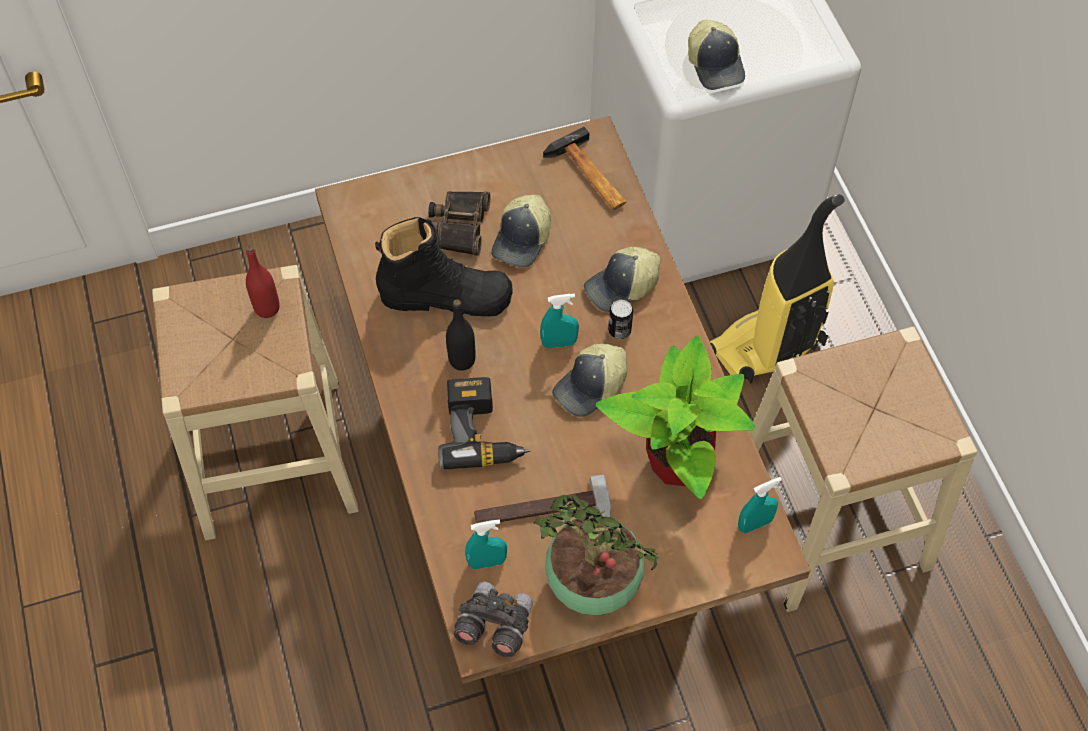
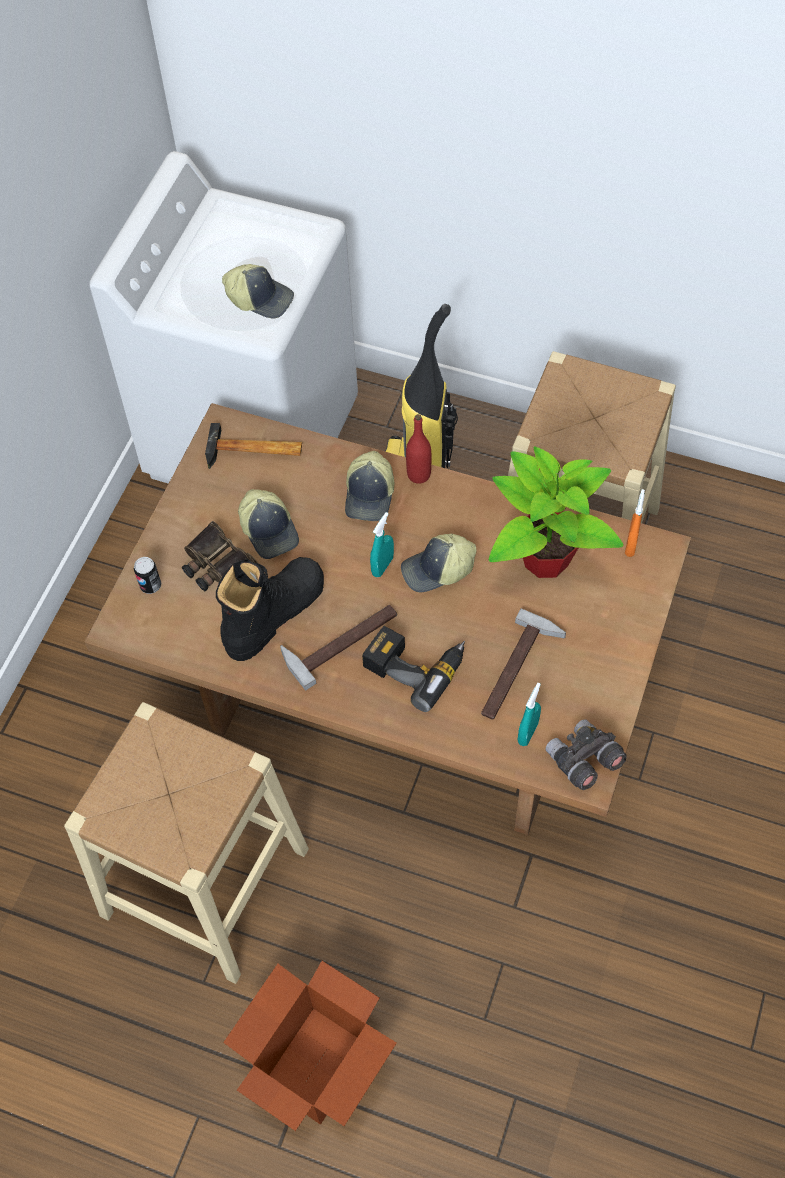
camera: 50 degrees left, 0 degrees up
(178, 648) = (316, 1066): none -> cardboard box
(267, 308) = (165, 748): red bottle -> red bottle (418, 474)
(462, 360) = (341, 639): black bottle -> hammer
(591, 387) = (438, 570): cap -> cap turned 75 degrees clockwise
(595, 585) = (601, 674): potted plant -> none
(619, 331) = (406, 521): can -> can (150, 585)
(754, 524) = (631, 545): turquoise spray bottle -> orange spray bottle

